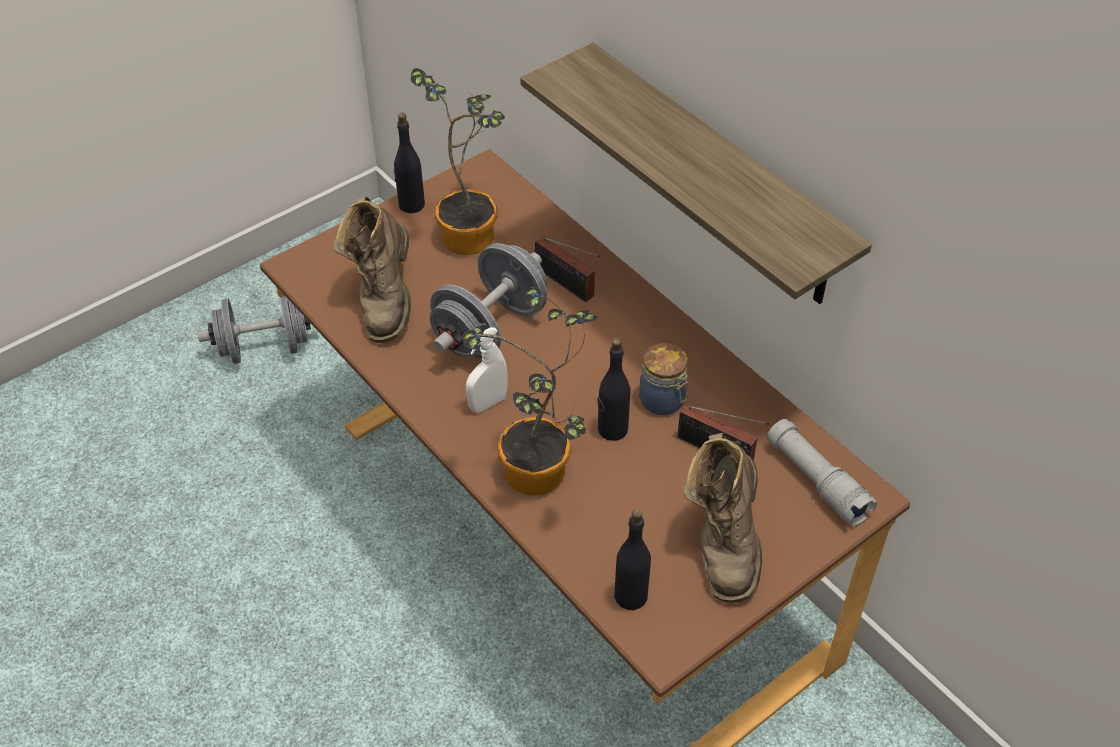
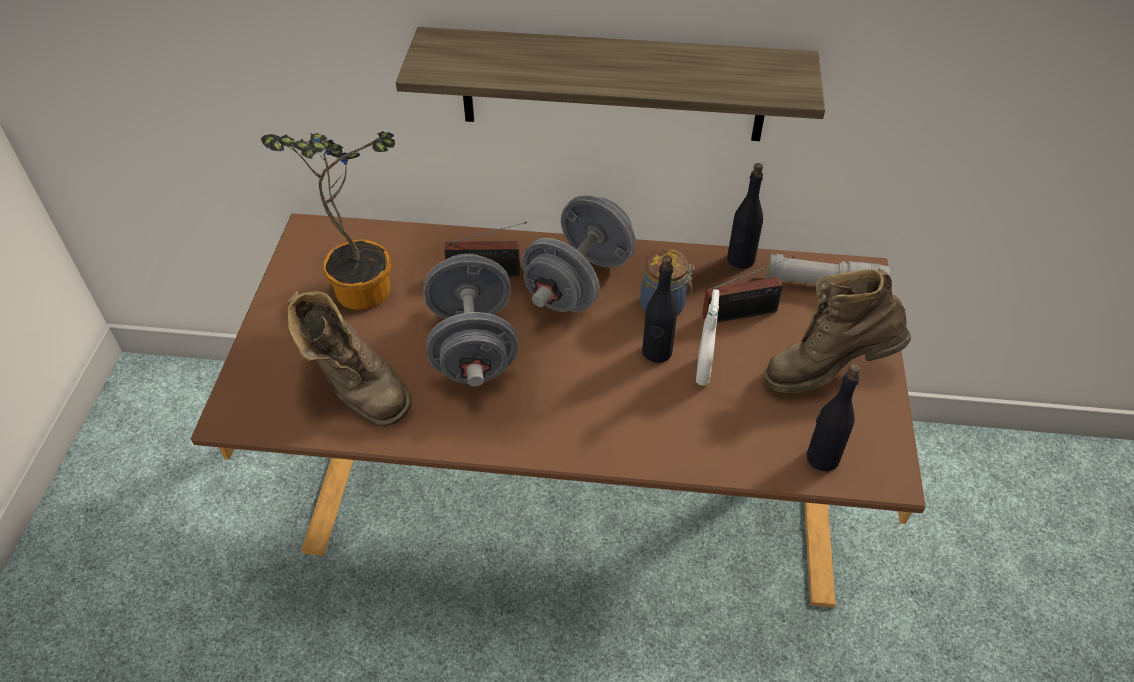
camera: 45 degrees left, 0 degrees up
(265, 348) = (150, 545): grey dumbbell -> grey dumbbell (578, 282)
(411, 205) = (279, 296): black bottle -> black bottle (740, 260)
(488, 403) = (544, 403): white spray bottle -> white spray bottle (703, 371)
(538, 479) = (654, 429): potted plant -> none
(724, 543) = (827, 371): brown boot -> brown boot turned 120 degrees clockwise

